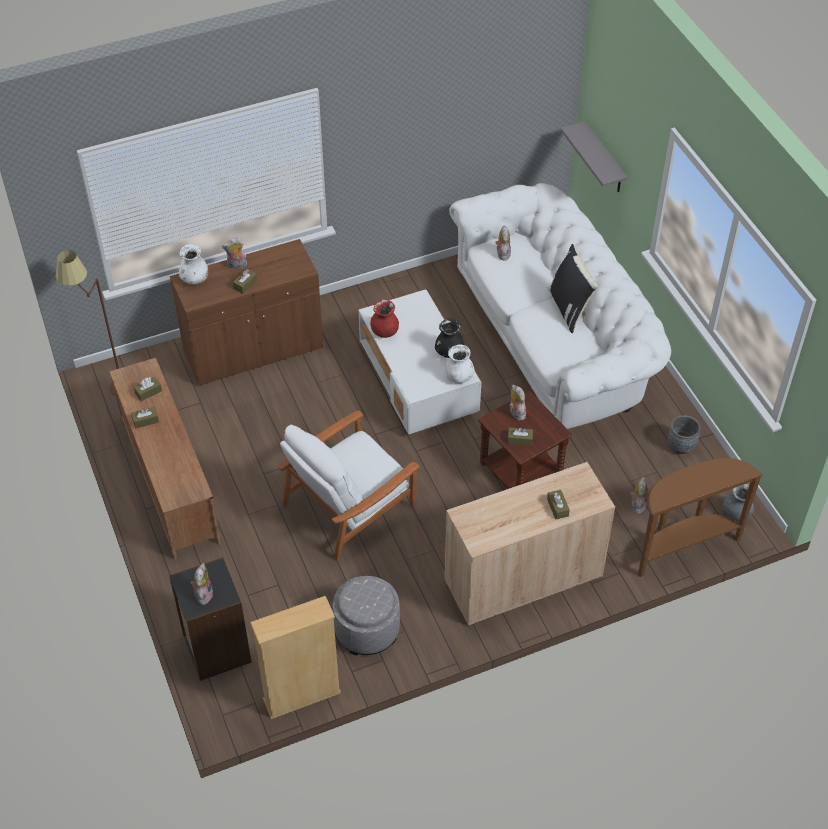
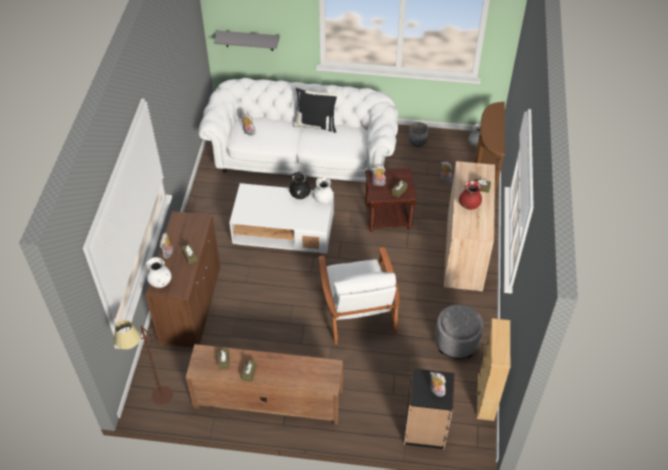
camera: 60 degrees left, 0 degrees up
(384, 332) = (259, 218): red vase -> red vase (469, 205)

